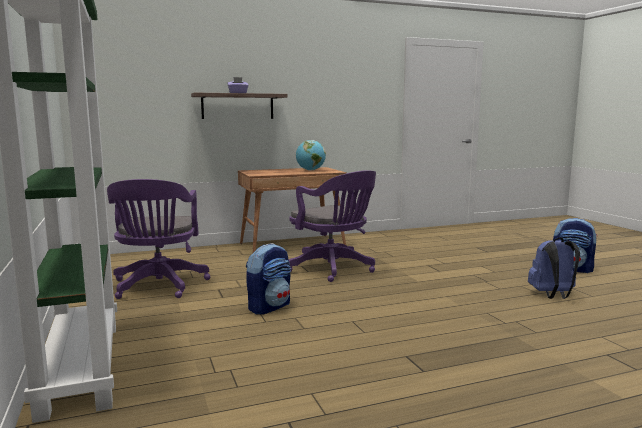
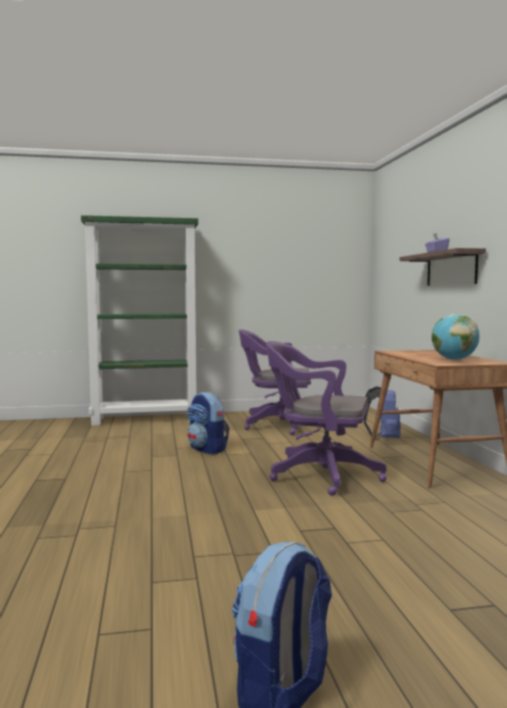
camera: 100 degrees right, 5 degrees down
(333, 269) = (319, 475): purple office chair -> purple office chair turned 45 degrees clockwise
(552, 295) = (132, 591): blue backpack -> blue backpack (384, 439)

